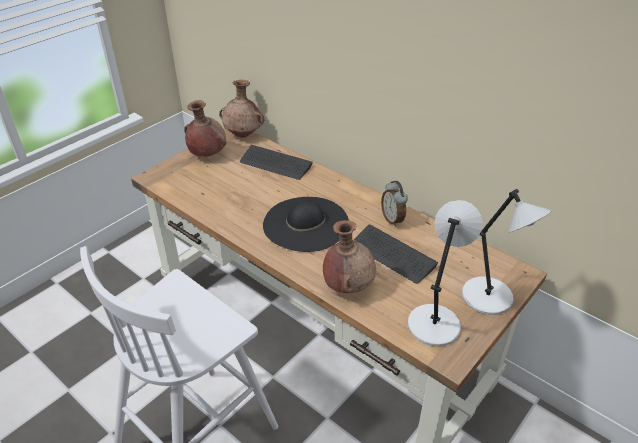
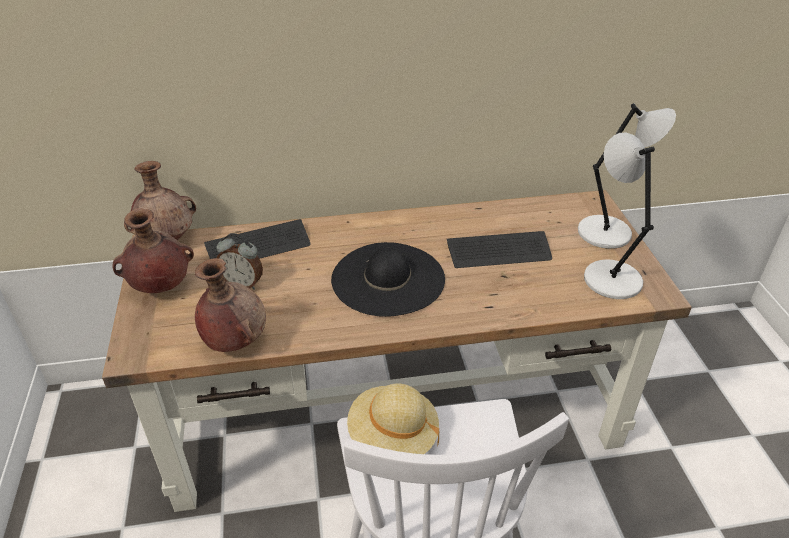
camera: 50 degrees left, 0 degrees up
(183, 296) = (393, 436): none -> beige hat
(348, 285) = (512, 301): brown vase -> brown vase (234, 340)
(393, 219) = (450, 223): alarm clock -> alarm clock (243, 284)

